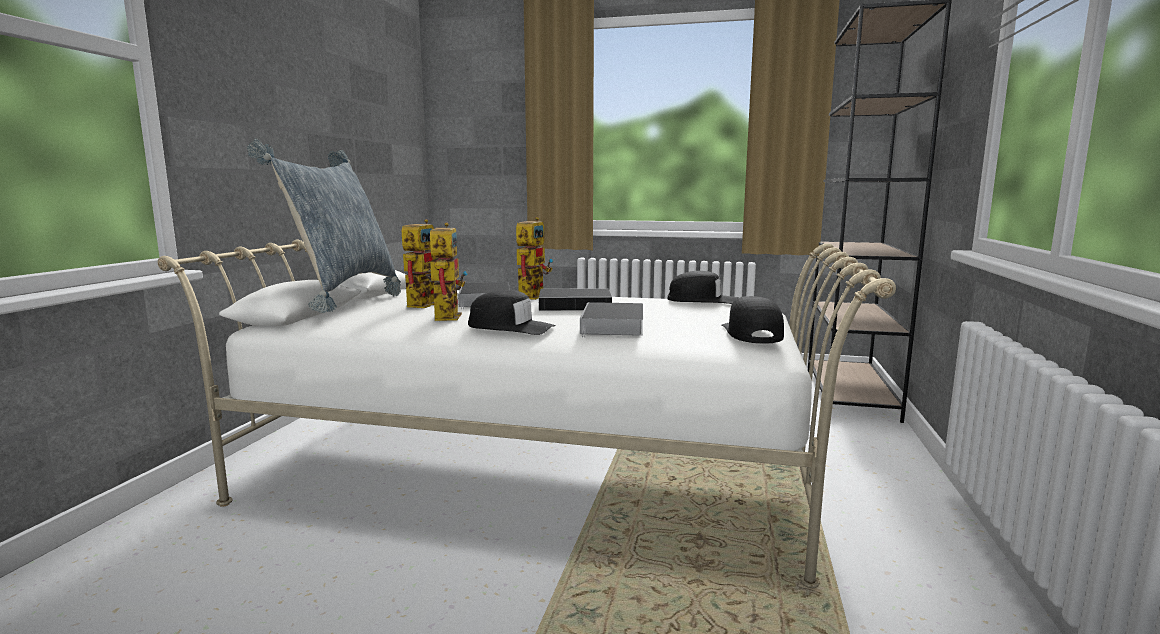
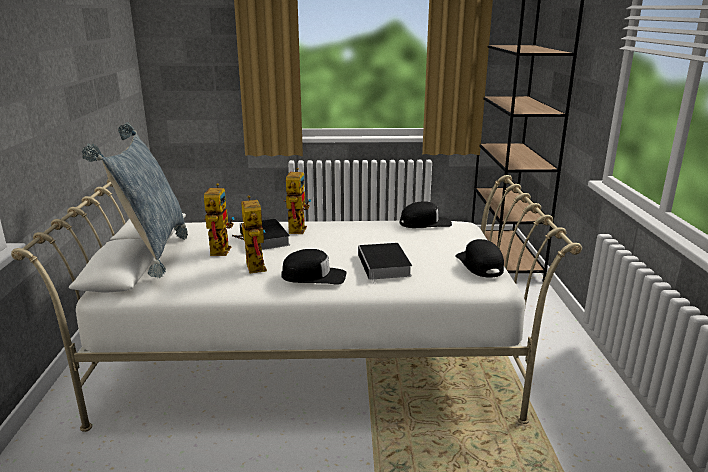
camera: 15 degrees left, 10 degrees up
(577, 305) = (341, 240): book -> none

